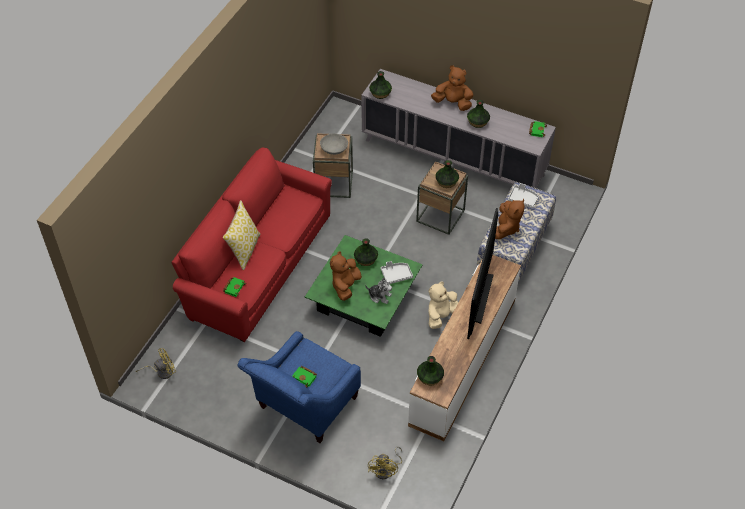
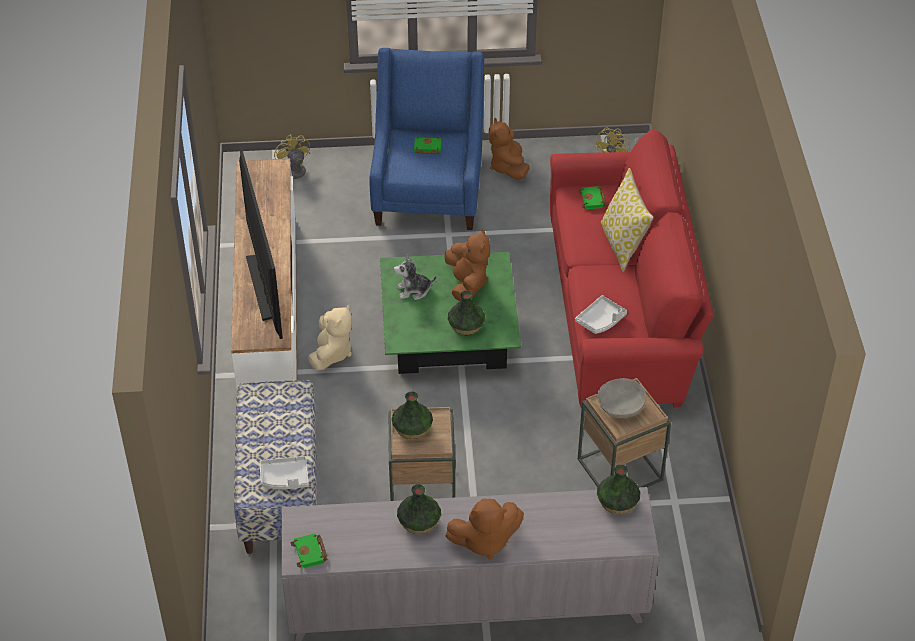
camera: 150 degrees right, 5 degrees down
(396, 275) = (410, 324): grey tray -> grey tray (601, 320)
(430, 377) = (275, 179): vase -> none
(506, 228) = (286, 421): brown plush toy -> brown plush toy (508, 167)

